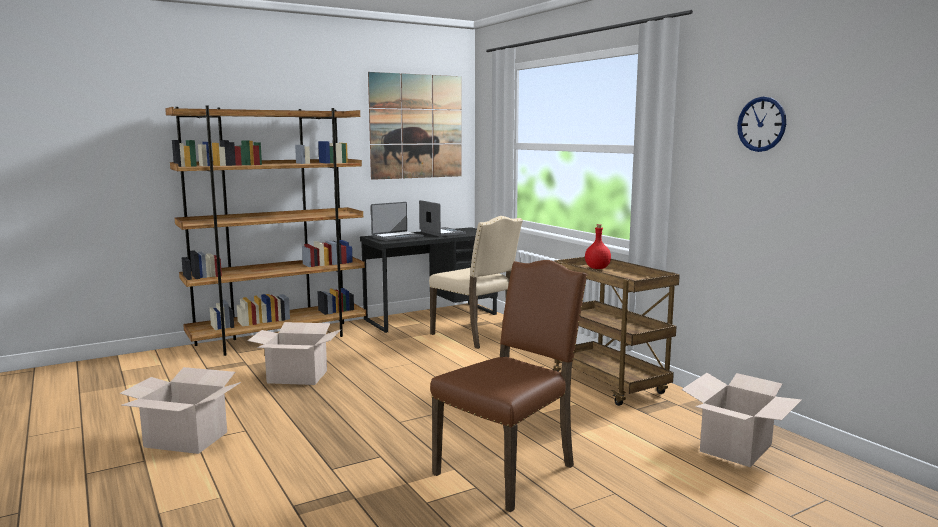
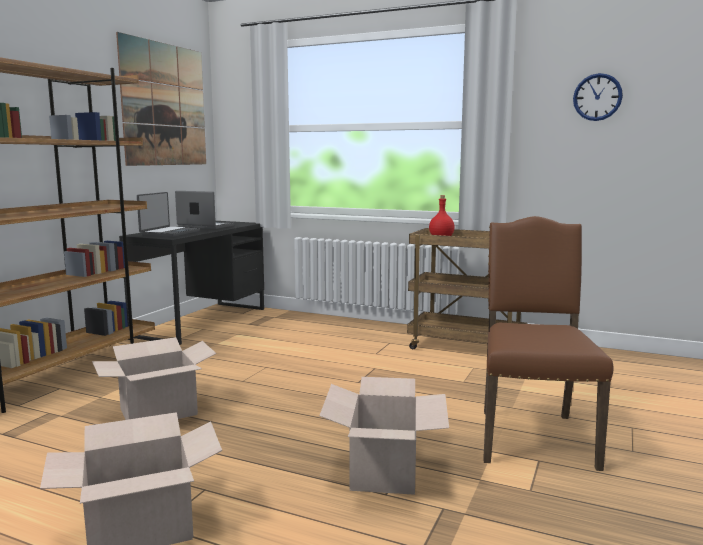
camera: 35 degrees left, 0 degrees up
(475, 336) = (280, 331): beige chair -> none
(735, 447) = (627, 370): cardboard box -> cardboard box (383, 471)

